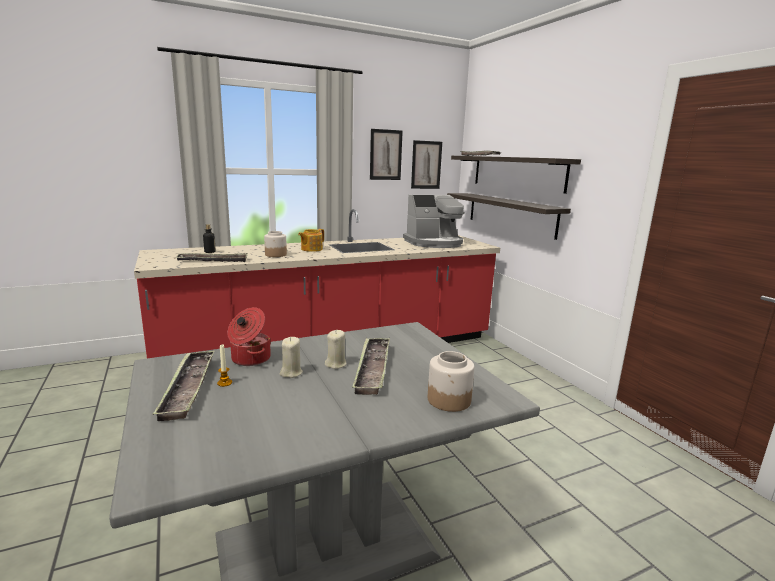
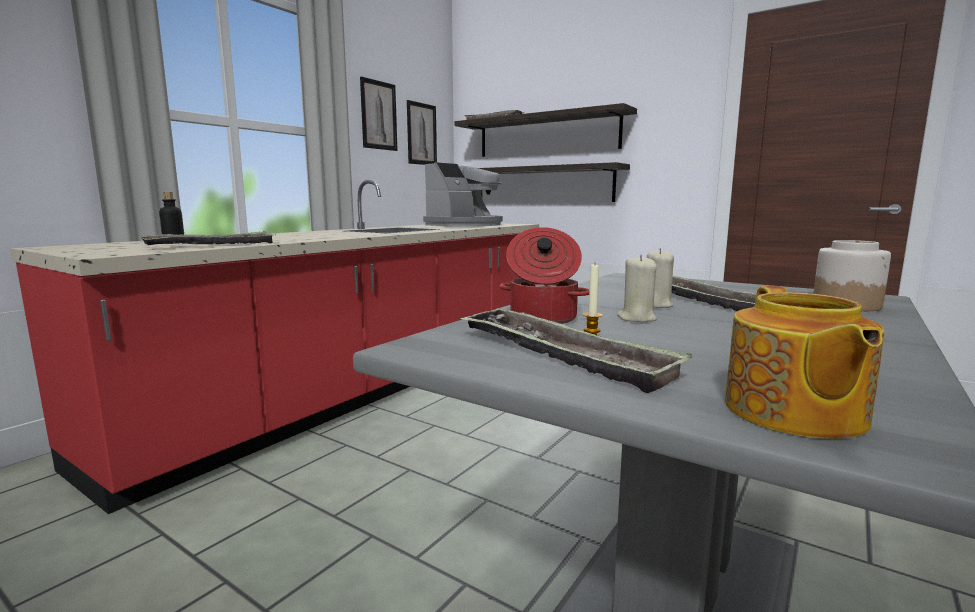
camera: 30 degrees left, 5 degrees down
(275, 255) = (298, 238): jar -> none
(311, 249) = (333, 233): teapot -> teapot (792, 413)

